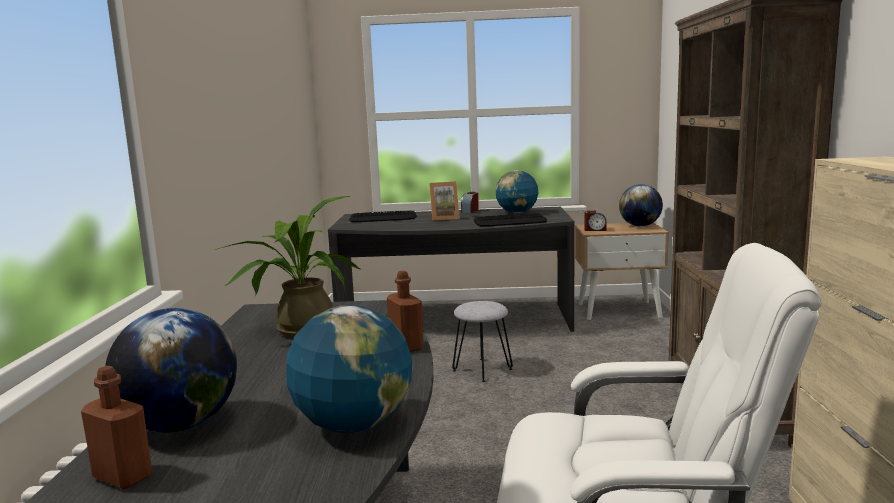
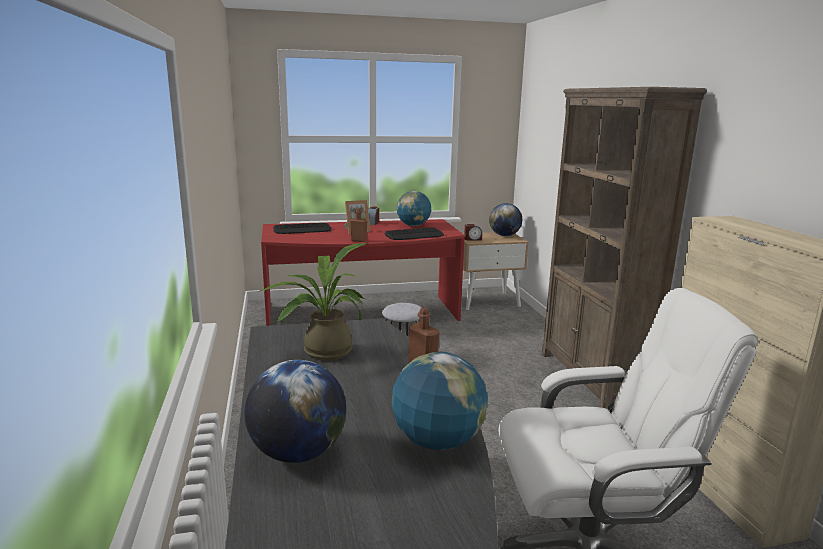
camera: 15 degrees left, 5 degrees up
(123, 477) = (291, 506): brown bottle -> brown bottle (358, 240)
(455, 322) = (362, 315): grey desk -> red desk

